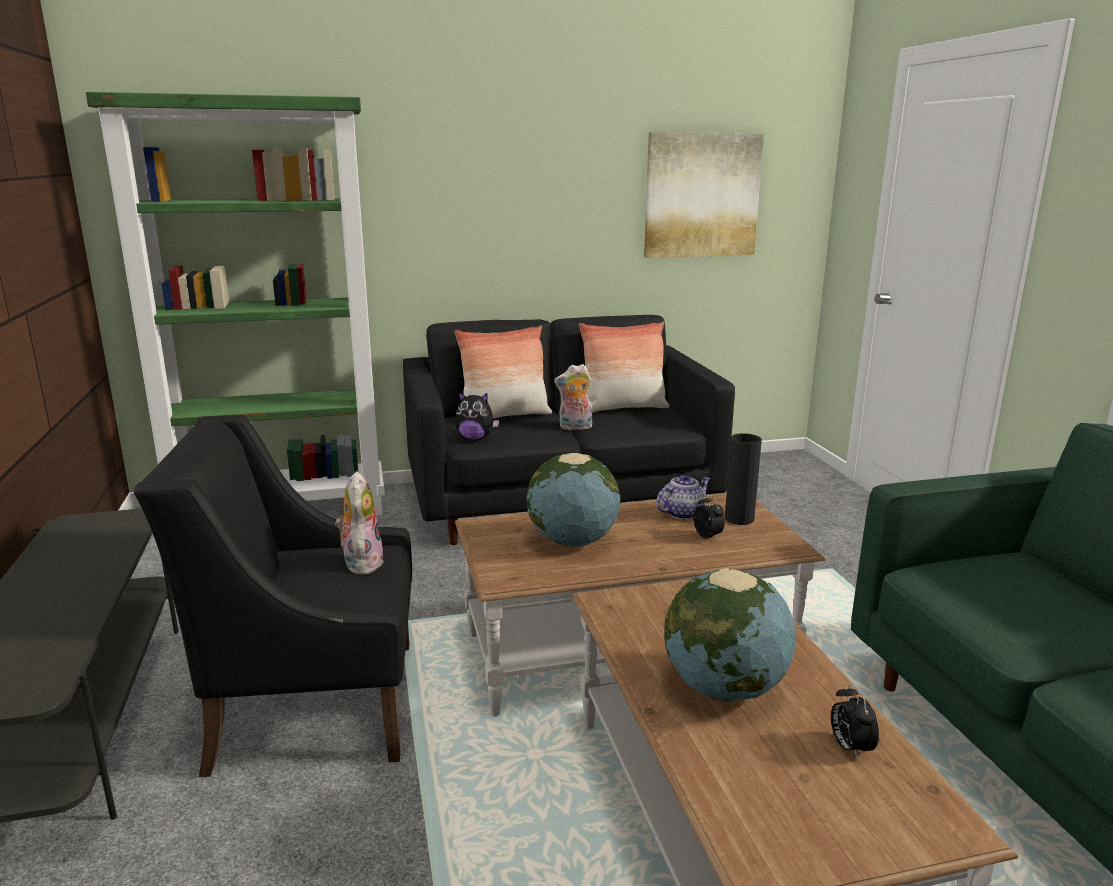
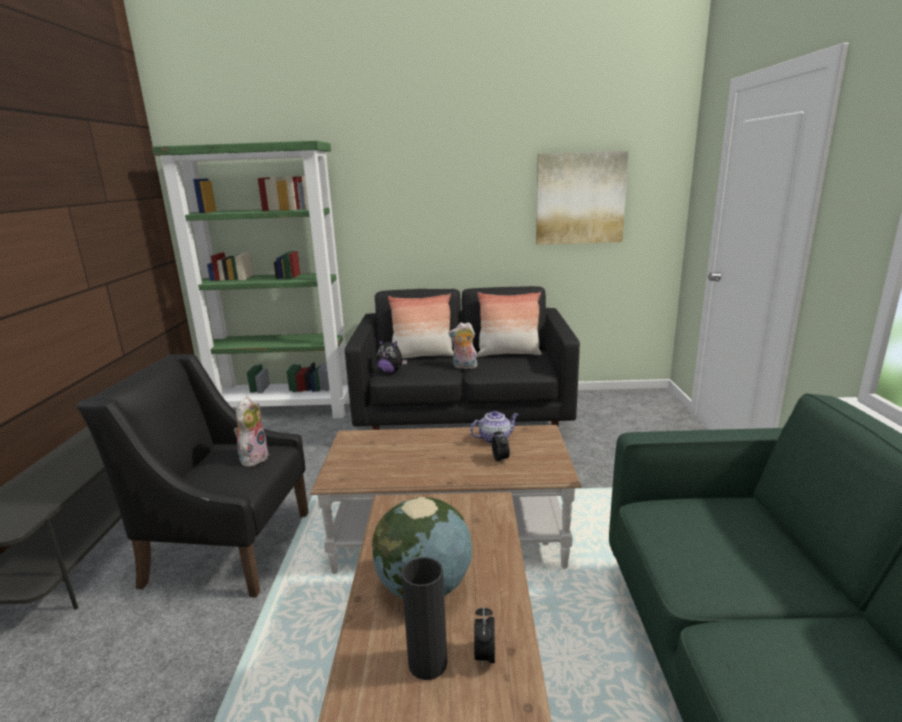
camera: 15 degrees right, 0 degrees up
(572, 541) = (401, 454): globe -> none
(739, 519) = (534, 447): black vase -> black vase (427, 663)

